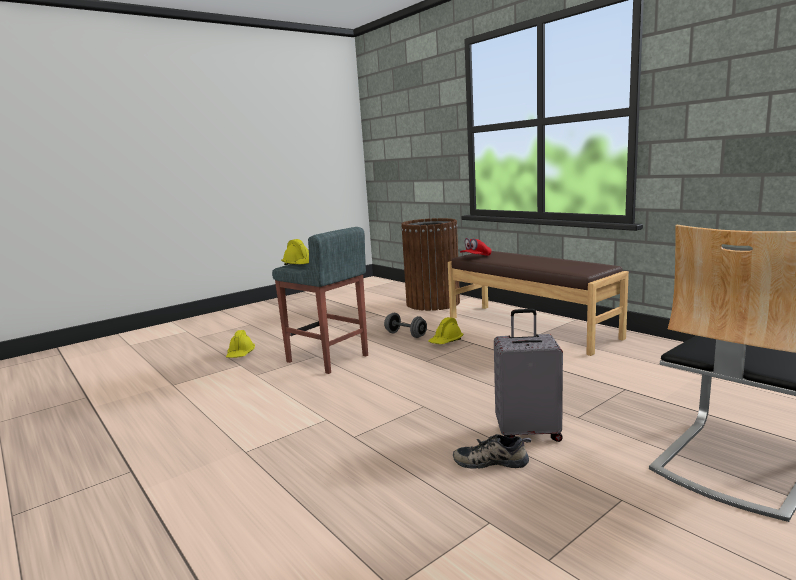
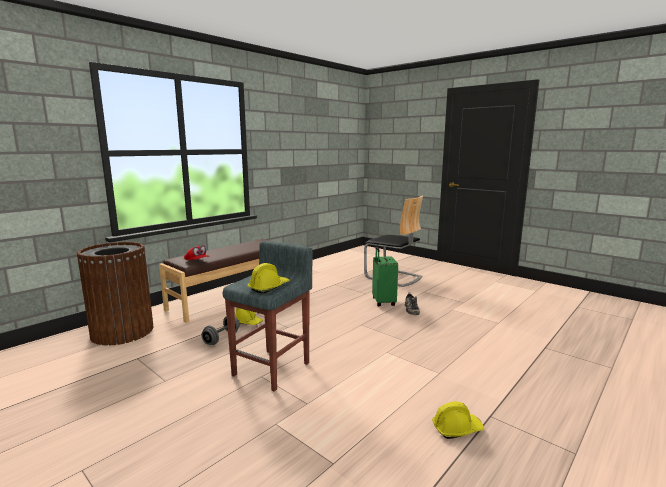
camera: 100 degrees left, 0 degrees up
(241, 354) = (237, 434): yellow hard hat -> yellow hard hat (456, 428)
(528, 432) = (383, 302): grey suitcase -> green suitcase

